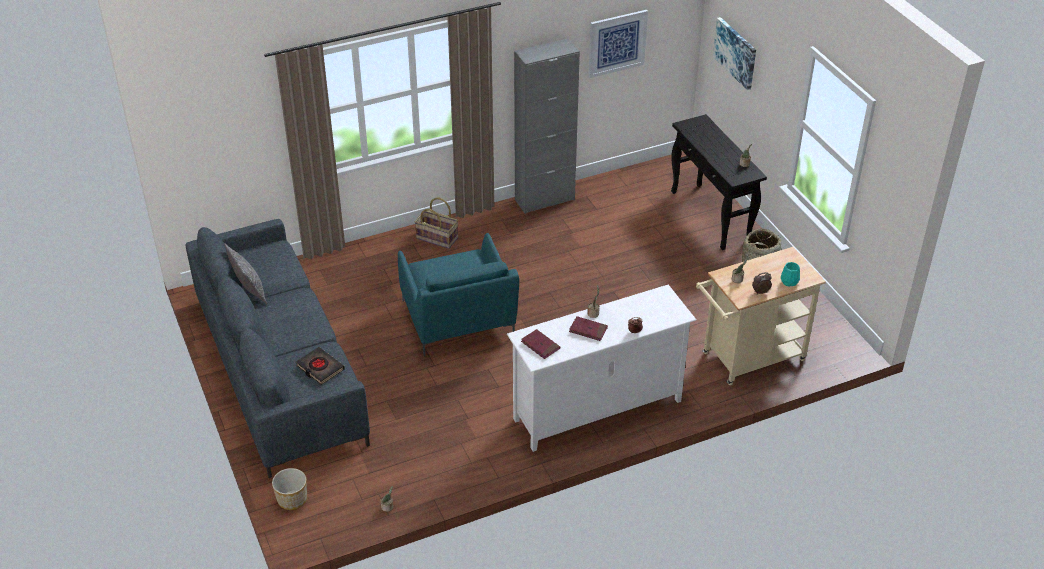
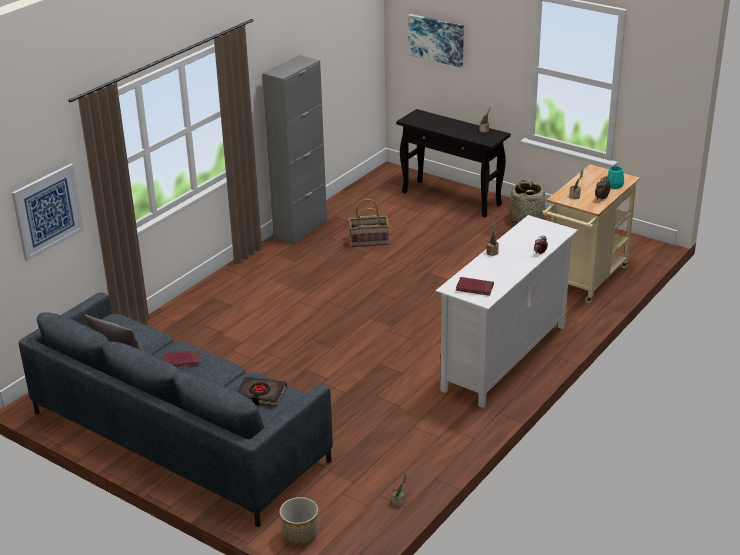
camera: 30 degrees left, 10 degrees down
(437, 238) = (231, 285): basket -> basket (369, 241)
(458, 321) = (315, 339): turquoise armchair -> none
(588, 330) = (501, 264): red book -> red book (181, 361)
(617, 43) = (331, 57): picture -> picture (47, 211)

